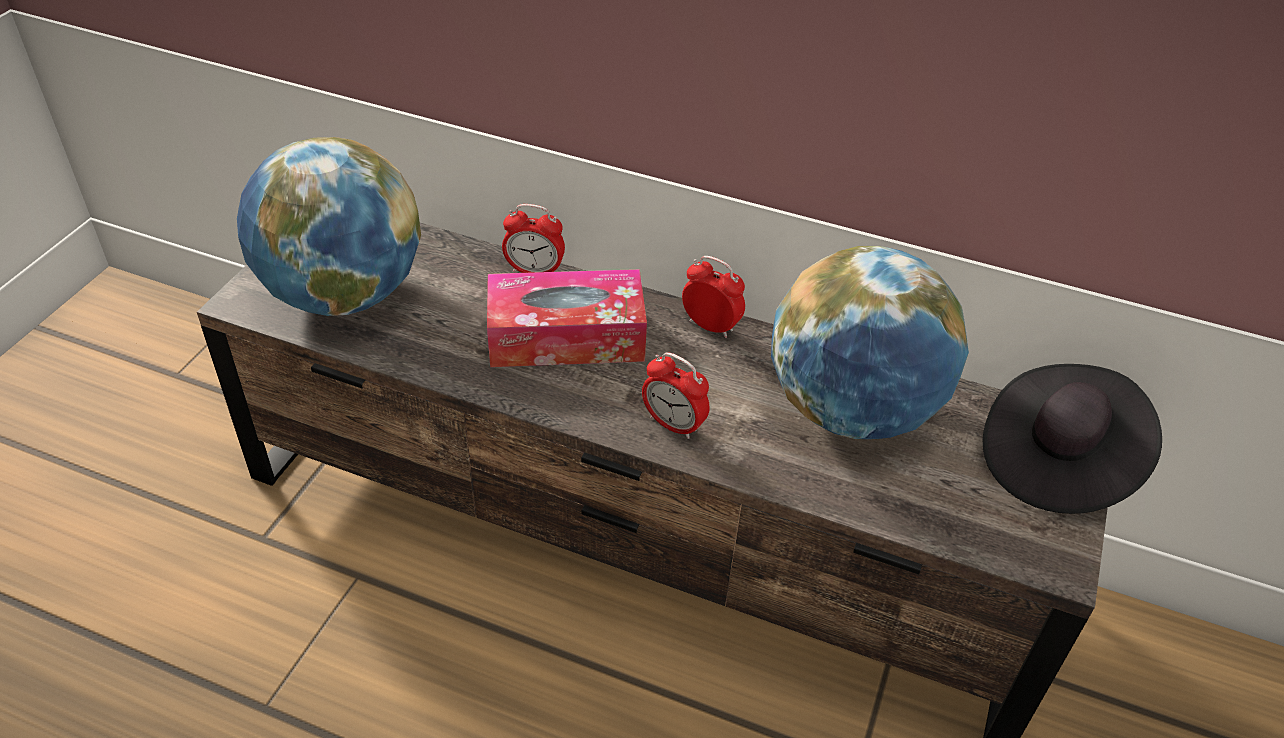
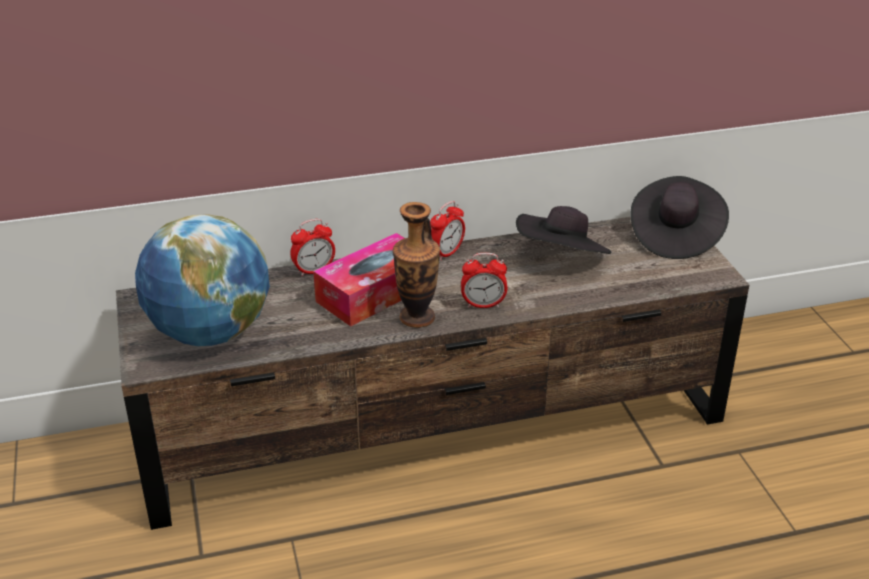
camera: 35 degrees left, 10 degrees down
(575, 398) = (417, 318): none -> vase
(710, 326) = (446, 253): alarm clock -> alarm clock turned 135 degrees clockwise
(852, 410) = (562, 258): globe -> black hat

